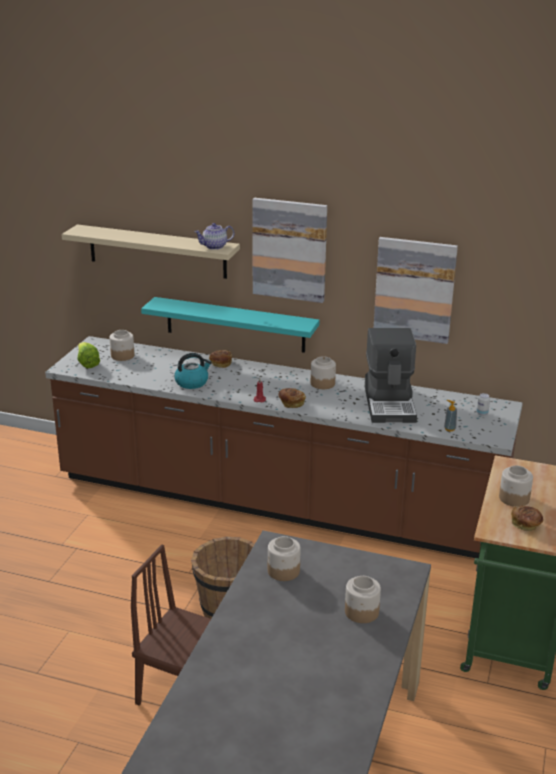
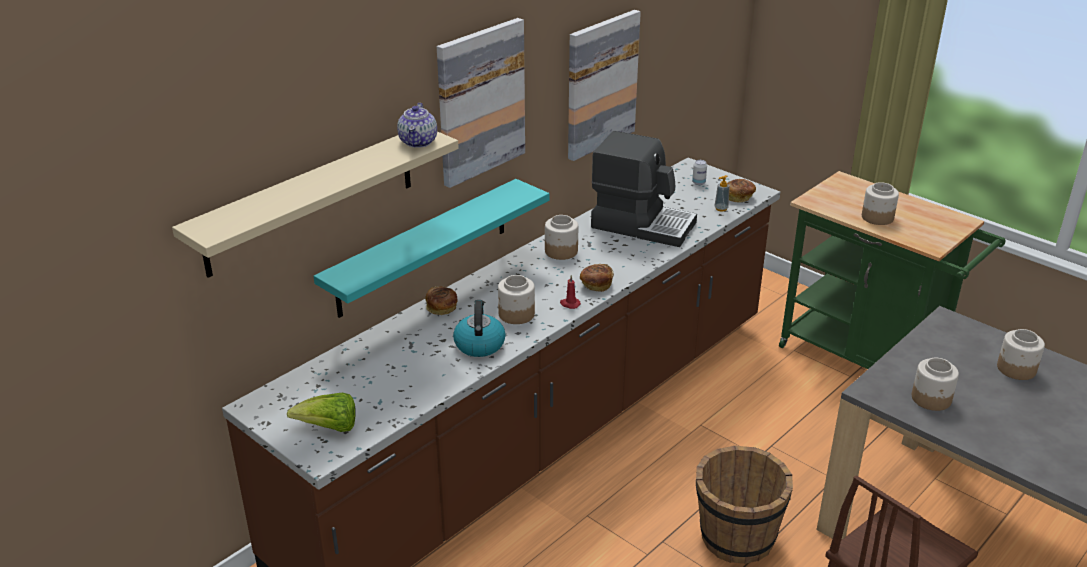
camera: 65 degrees left, 5 degrees up
(122, 356) = (334, 387): jar -> jar (516, 314)
(526, 525) = (926, 226): bread -> bread (738, 197)

